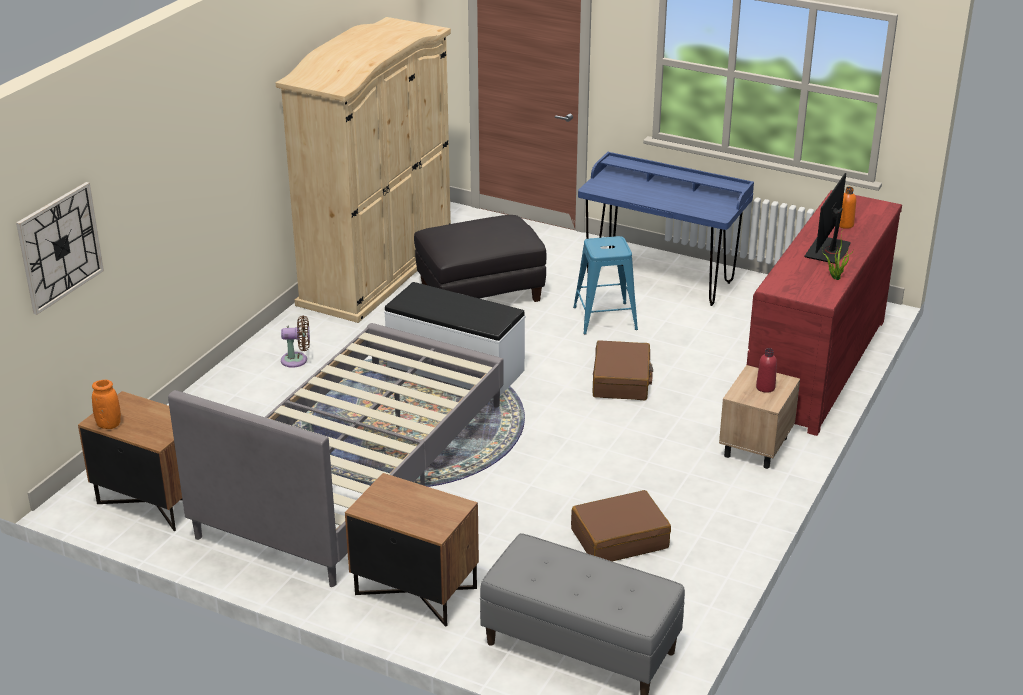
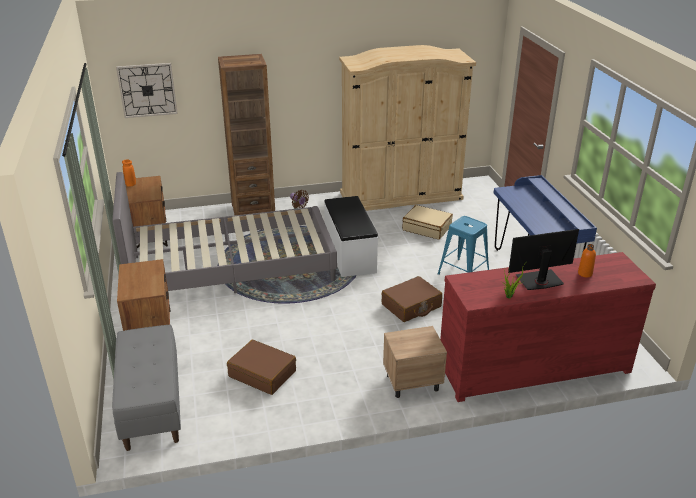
camera: 50 degrees right, 0 degrees up
(227, 388) = (253, 209): none -> brown bookcase
(480, 292) = (427, 228): black ottoman -> beige suitcase
(765, 387) = (417, 343): red bottle -> none

